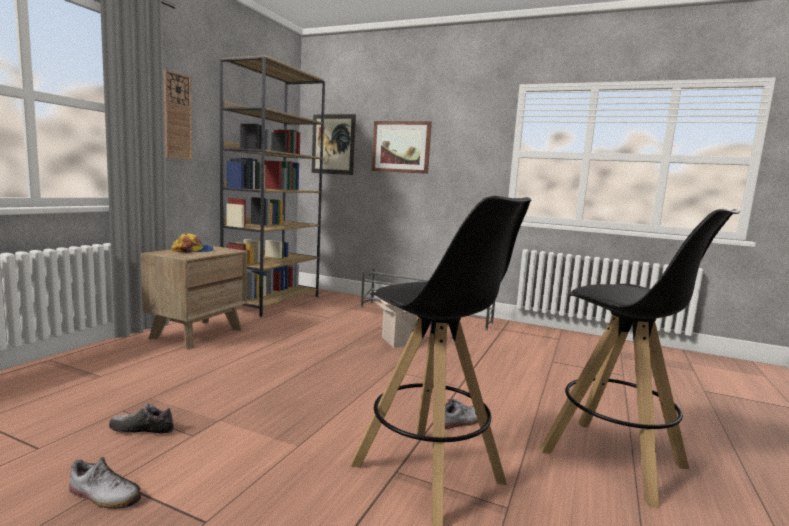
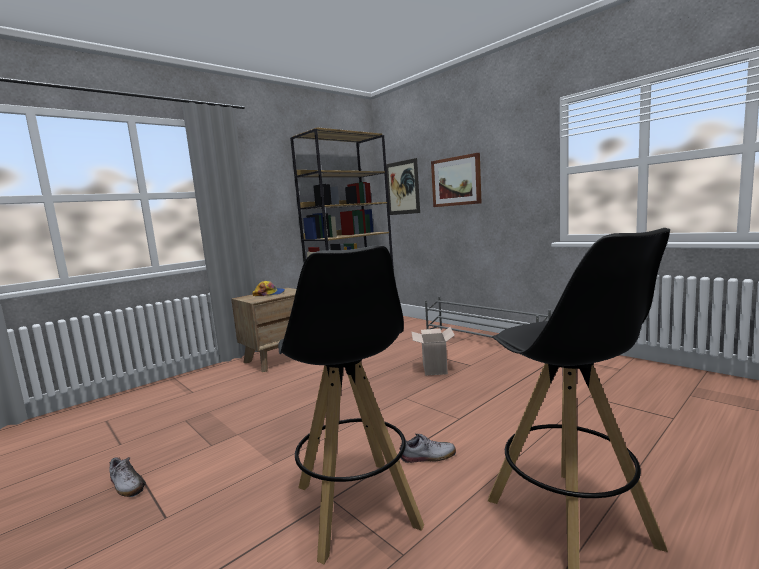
camera: 25 degrees right, 0 degrees up
(142, 429) = (185, 436): shoe -> none
(177, 116) = (259, 190): wall clock -> none

